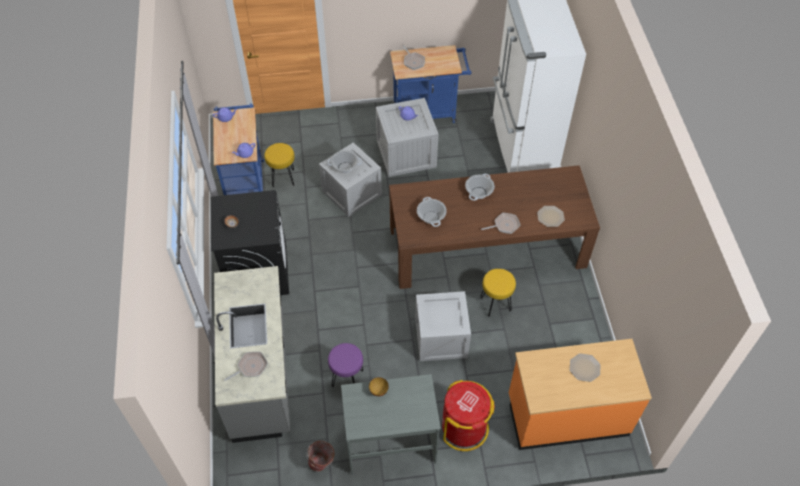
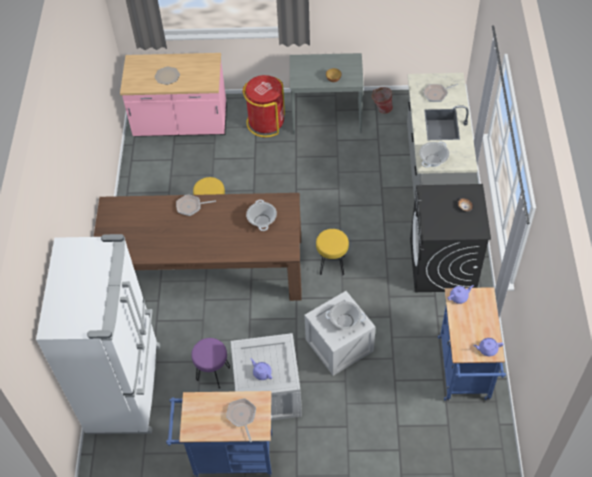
camera: 170 degrees left, 0 degrees up
(283, 178) = (419, 374): yellow stool -> yellow stool (332, 265)
(348, 378) = (357, 164): purple stool -> purple stool (213, 374)
(441, 338) = (270, 188): crate -> none
(478, 193) = (206, 242): cooking pot -> cooking pot (433, 160)
(550, 217) = (143, 211): plate -> none
(567, 414) = (181, 124): orange counter -> pink counter

